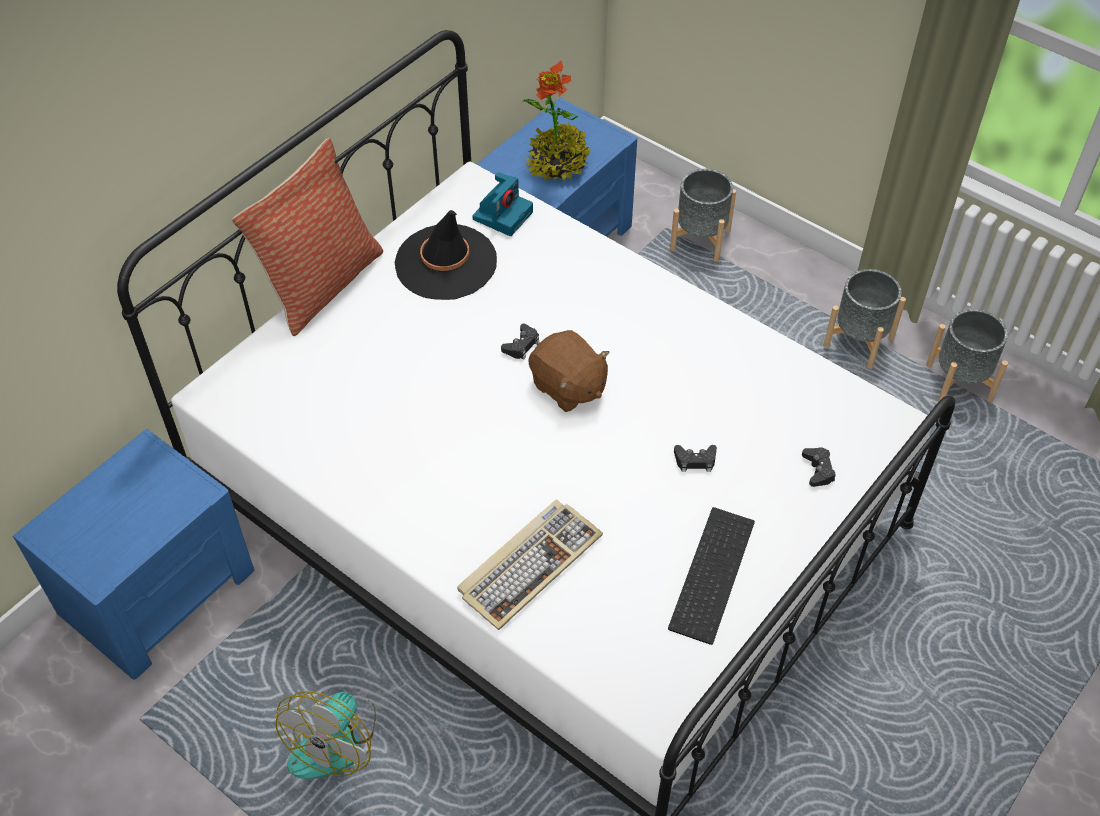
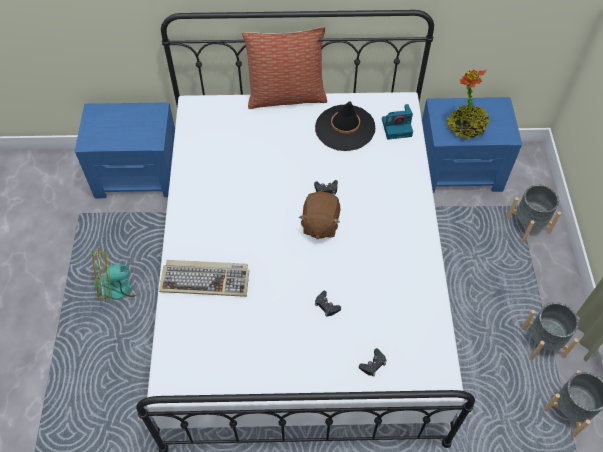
camera: 50 degrees right, 5 degrees up
(709, 572) = (265, 356): keyboard -> none

